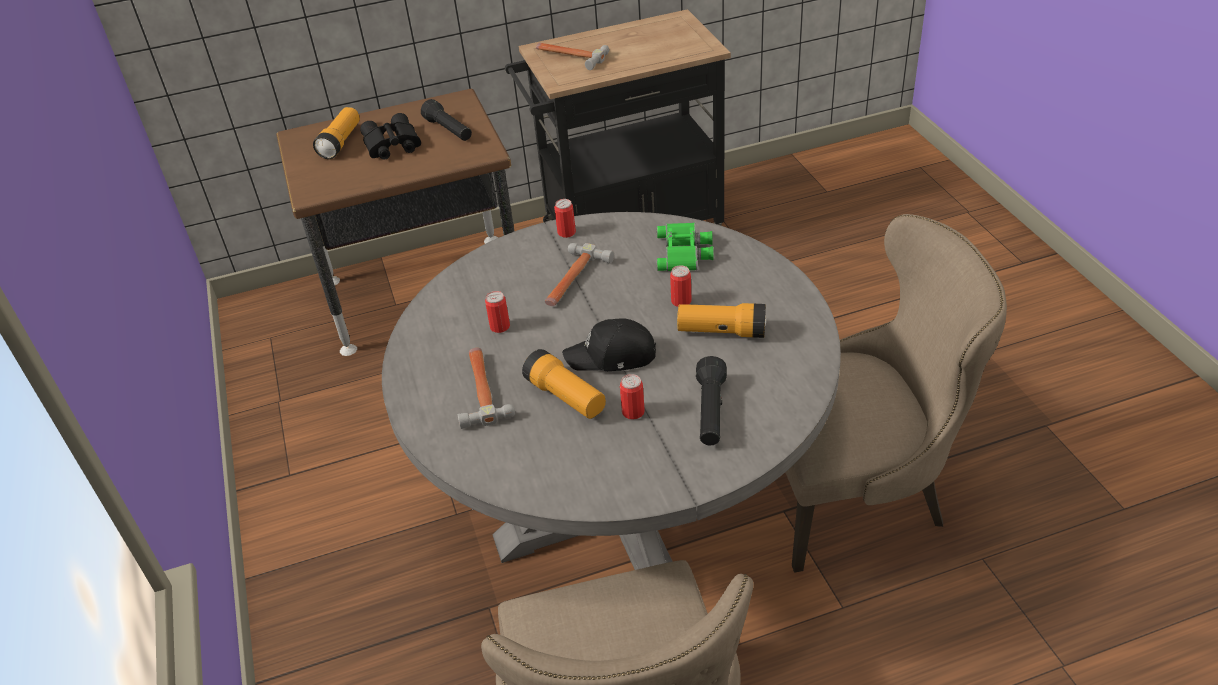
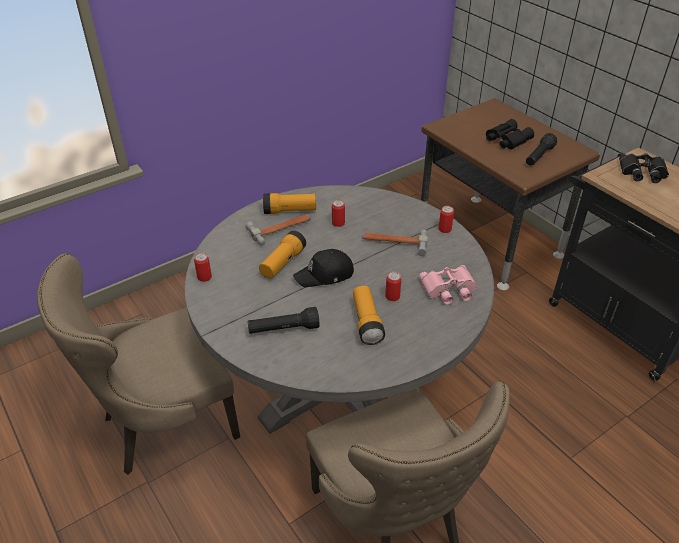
camera: 70 degrees right, 0 degrees up
(341, 142) = (497, 121): flashlight -> flashlight (289, 211)
(570, 56) = (642, 172): hammer -> black binoculars
(612, 356) = (325, 275): black cap -> black cap turned 90 degrees counterclockwise
(633, 412) = (276, 294): can -> can (204, 277)
(685, 252) = (449, 289): green binoculars -> pink binoculars

